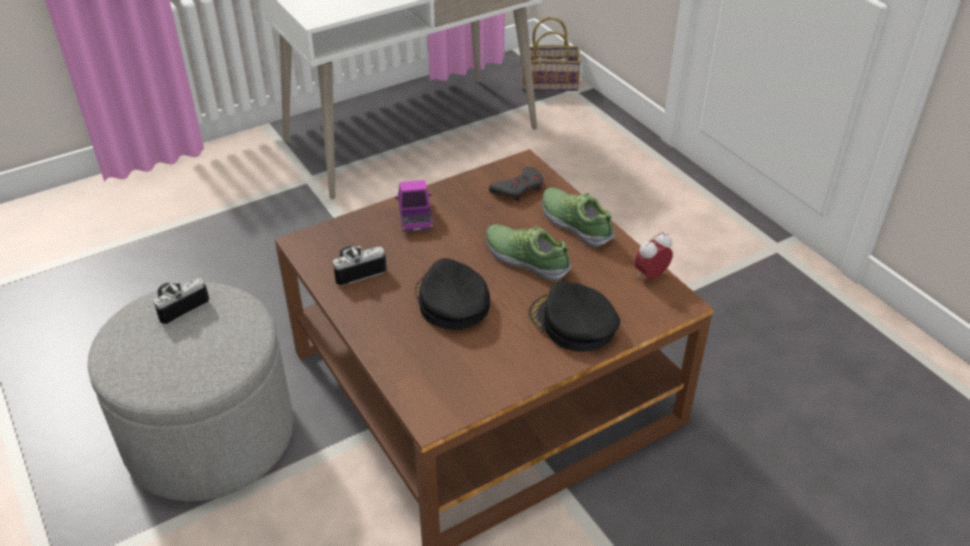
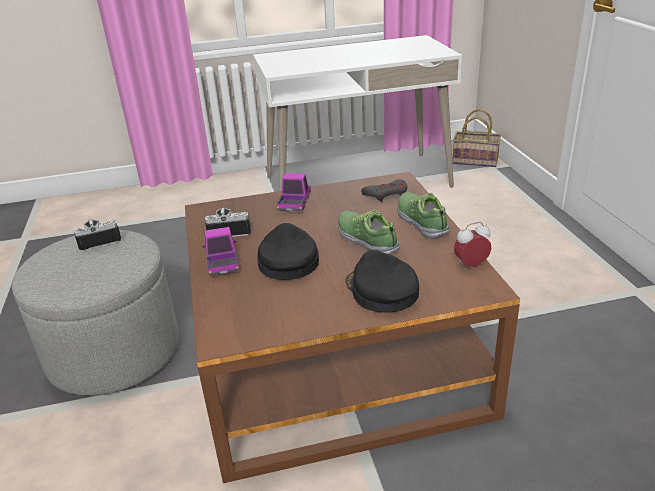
camera: 20 degrees right, 10 degrees down
(376, 317) = (222, 263): none -> toy truck

